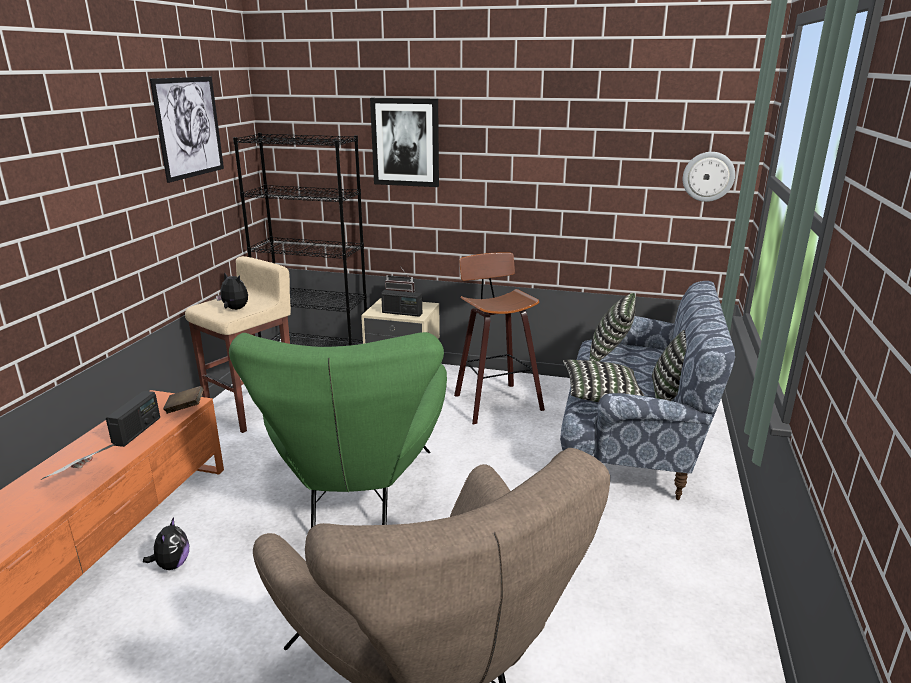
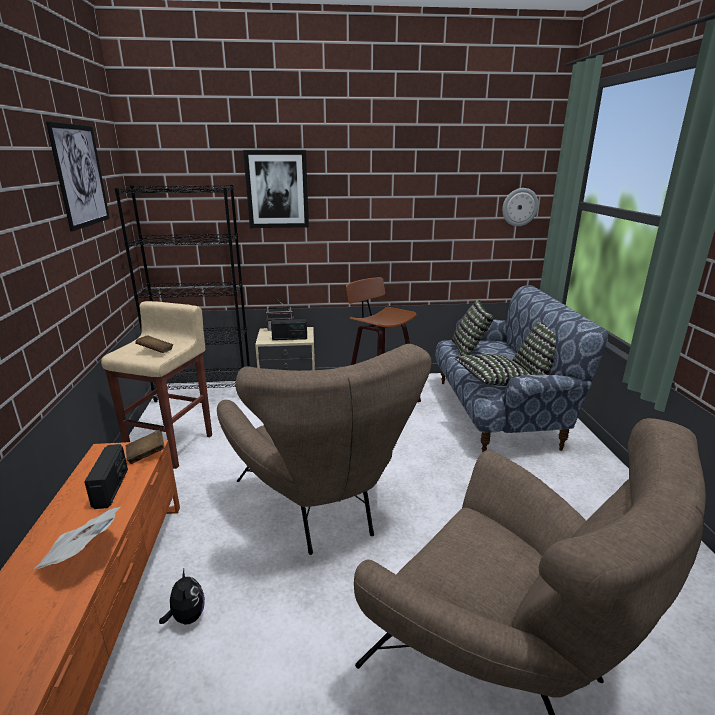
camera: 20 degrees left, 0 degrees up
(234, 309) = (156, 352): plush toy -> brown book
(356, 499) = (324, 506): green armchair -> brown armchair

